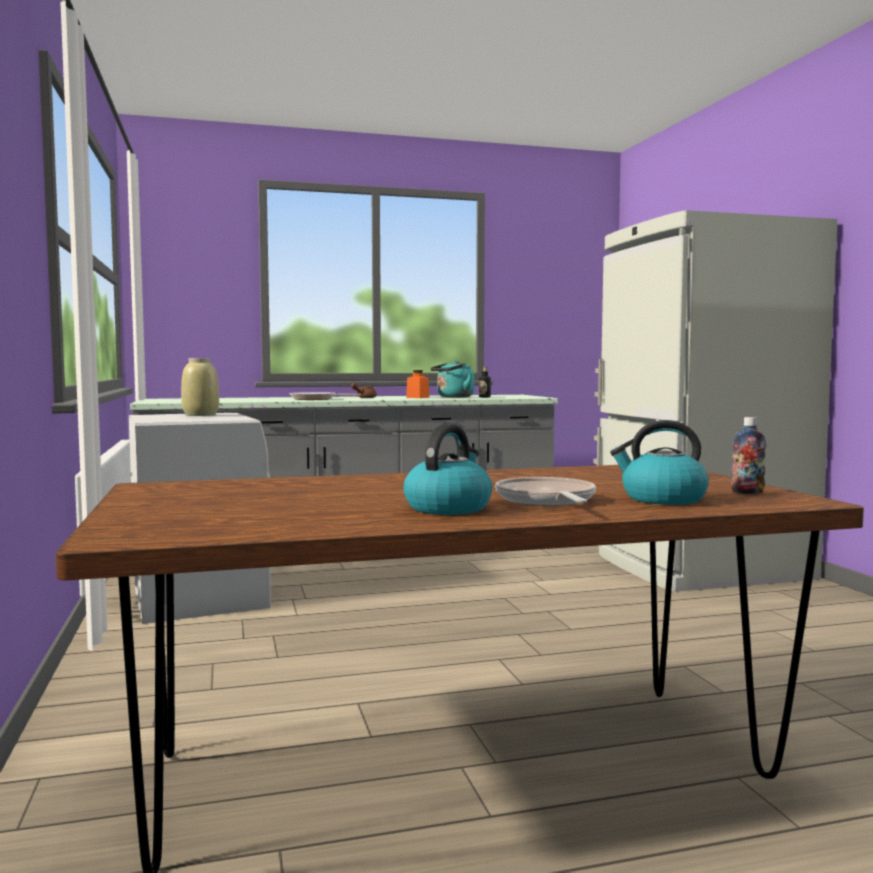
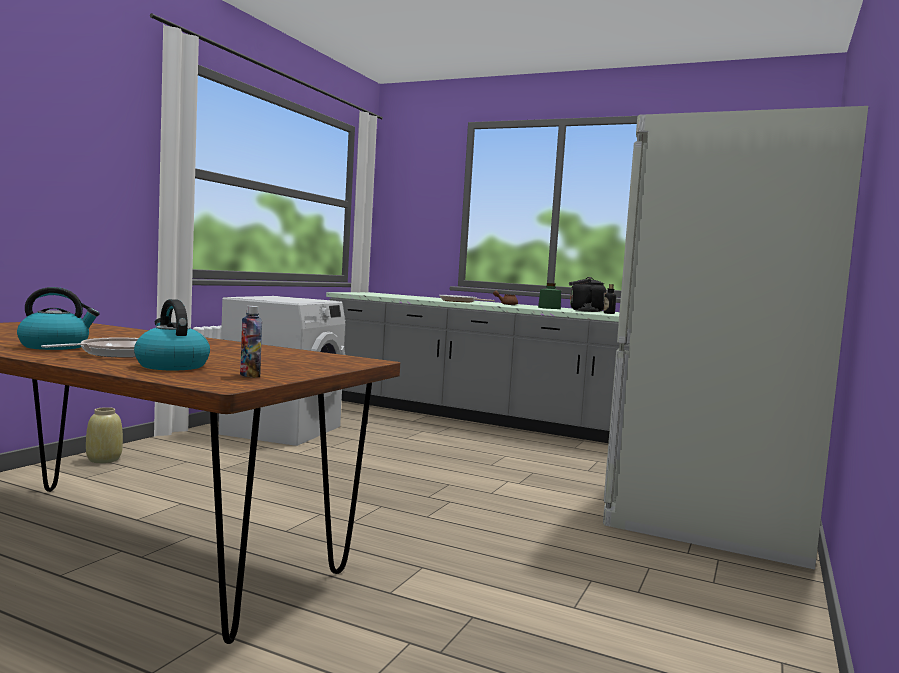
camera: 40 degrees right, 0 degrees up
(201, 415) = (301, 299): beige vase -> beige vase (104, 459)
(417, 397) = (549, 308): orange jar -> green jar
(453, 397) = (584, 311): turquoise kettle -> black kettle

